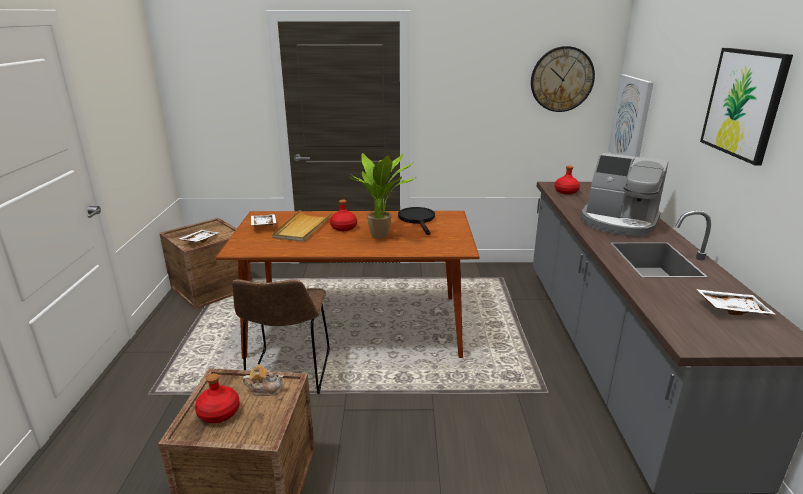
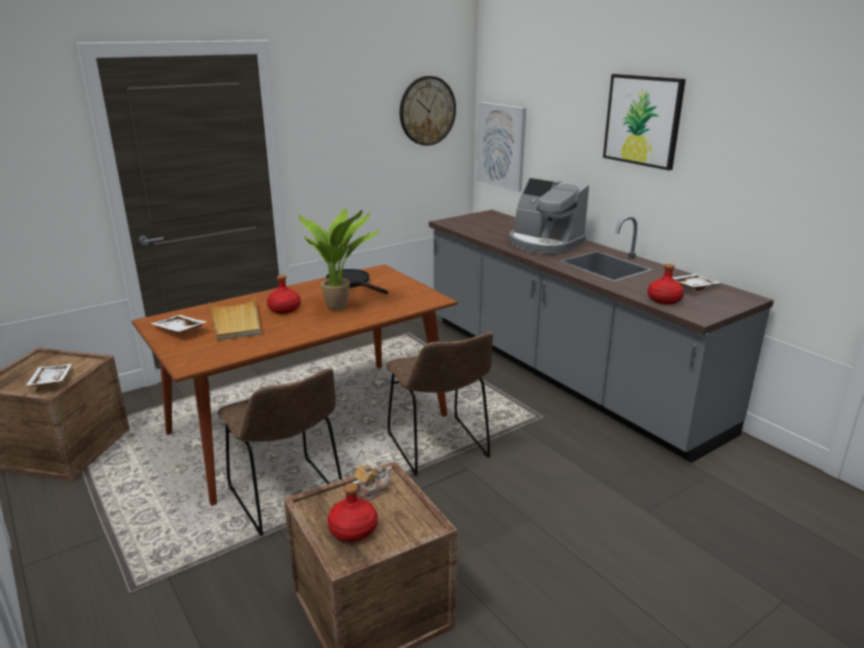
camera: 35 degrees left, 0 degrees up
(428, 383) = (439, 448): none -> brown chair
(566, 192) = (467, 225): red bottle -> red bottle (664, 300)
(619, 223) = (544, 243): coffee machine -> coffee machine turned 45 degrees clockwise

